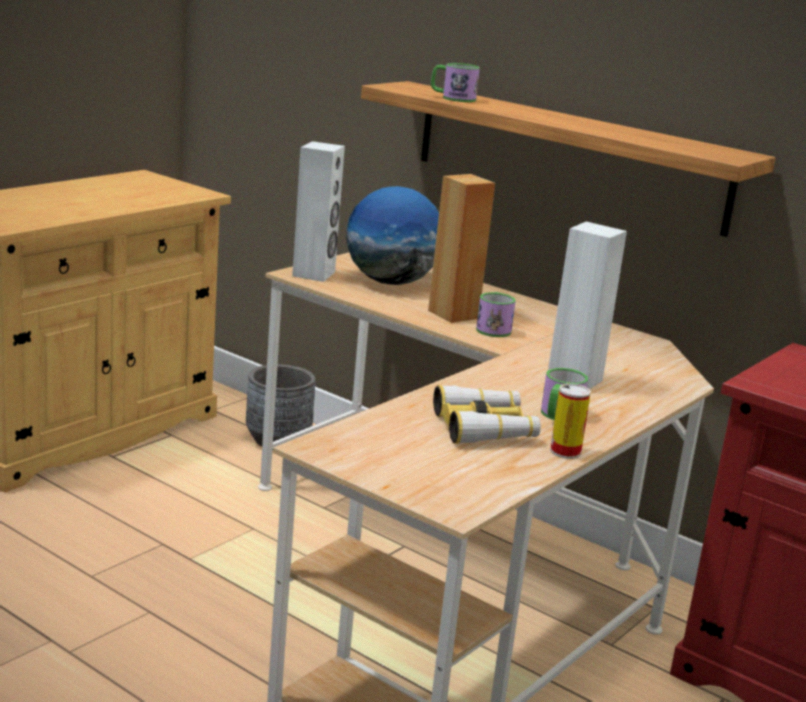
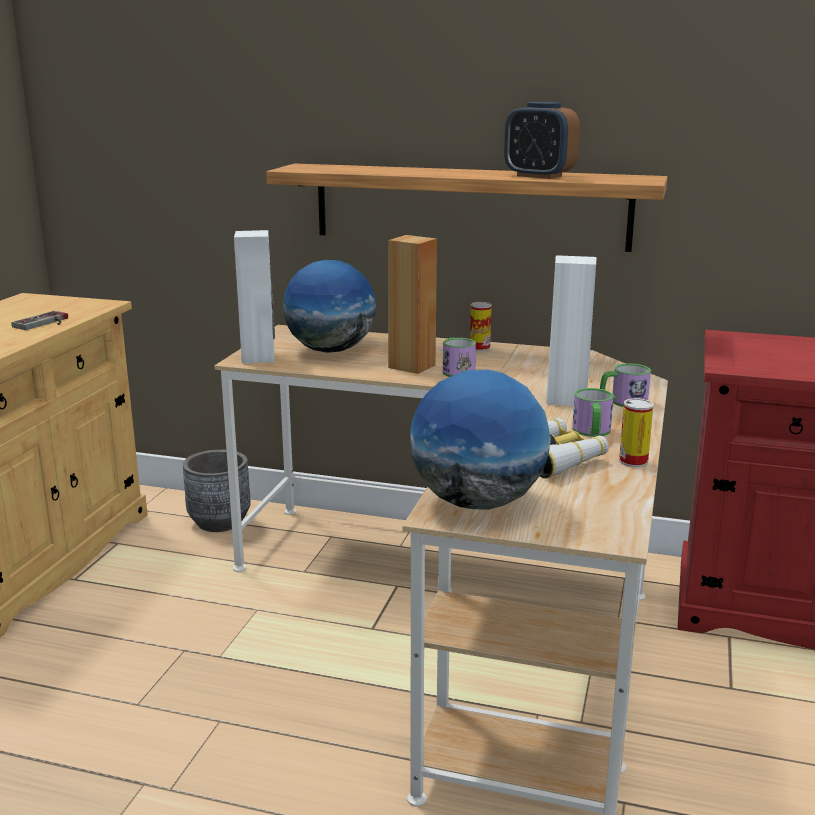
camera: 20 degrees left, 0 degrees up
(132, 201) = (45, 323): none -> game controller
(364, 447) = (478, 502): none -> globe
(452, 98) = (358, 170): mug -> mug (623, 402)
(547, 312) = (479, 348): none -> can
(626, 134) = (539, 176): none -> alarm clock

